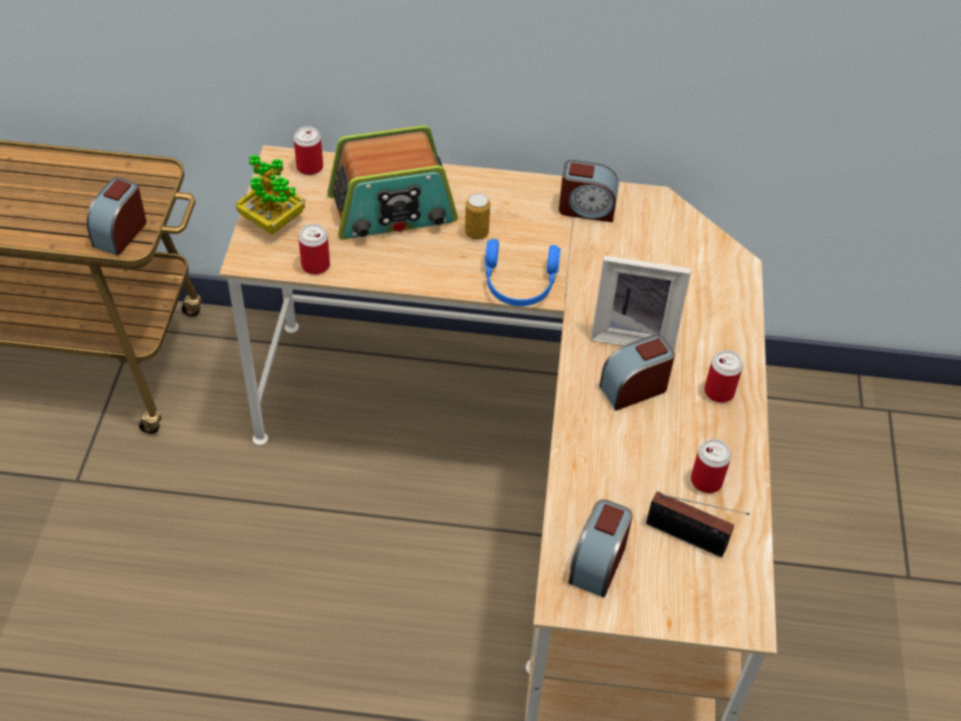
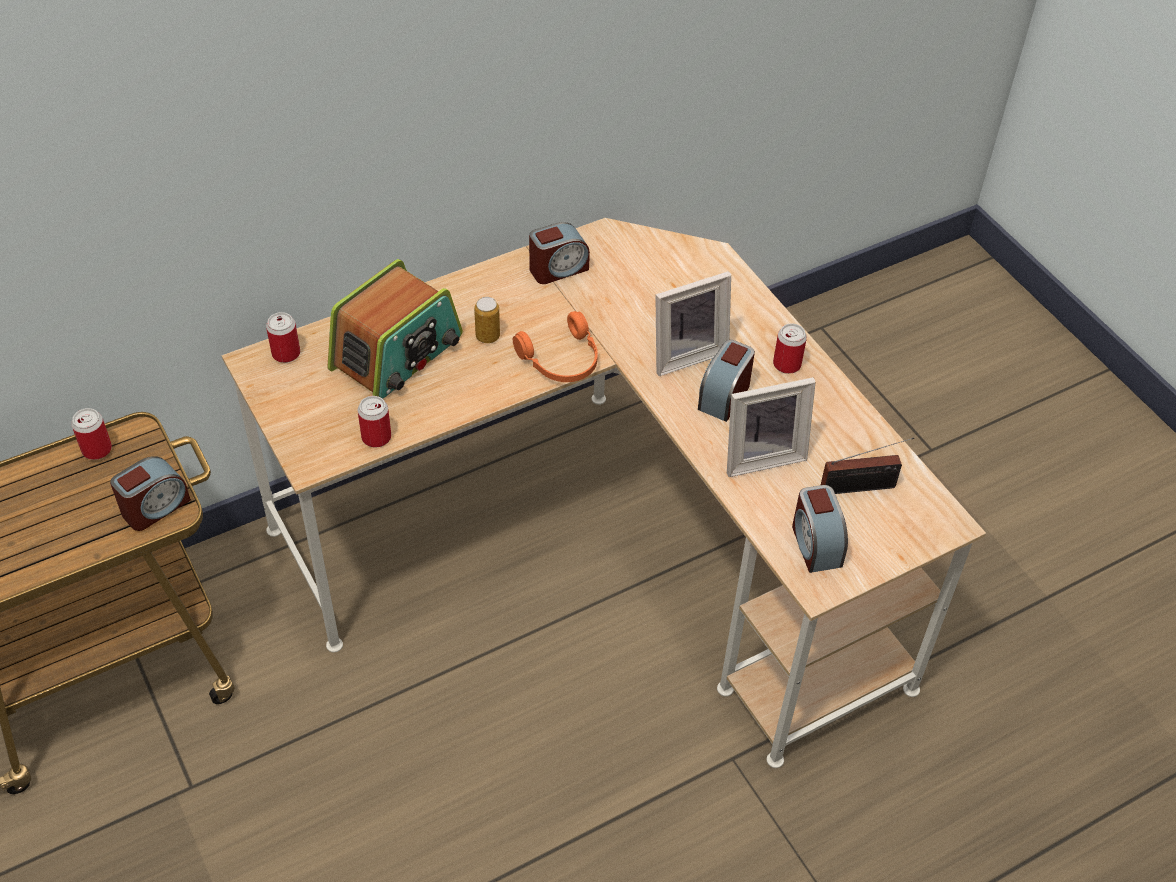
camera: 35 degrees left, 0 degrees up
(120, 233) = (155, 507): alarm clock -> alarm clock turned 120 degrees counterclockwise
(272, 221) = (299, 419): potted plant -> none
(519, 284) = (562, 361): blue headphones -> orange headphones
(620, 456) = (761, 455): none -> picture frame
(706, 481) = (836, 437): can -> can (97, 449)

